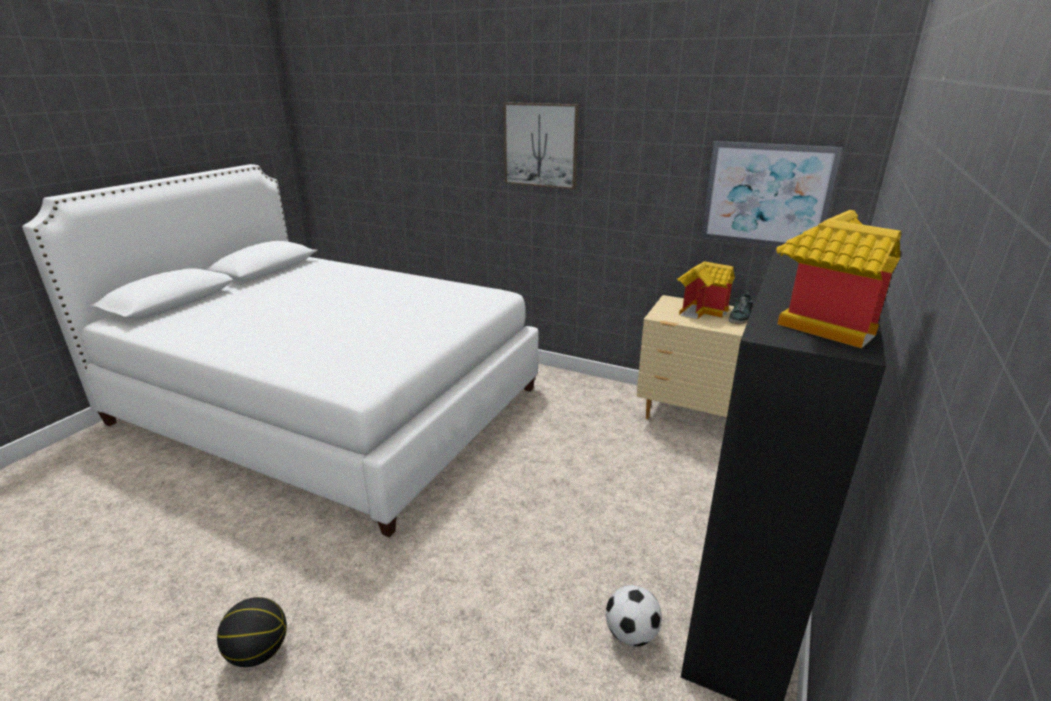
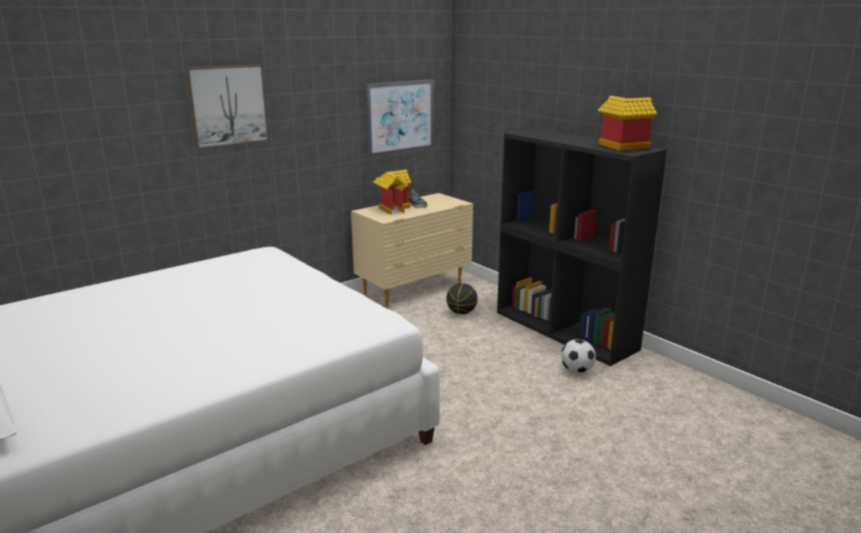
camera: 65 degrees left, 5 degrees down
(258, 652) = (519, 523): basketball -> basketball (461, 312)

